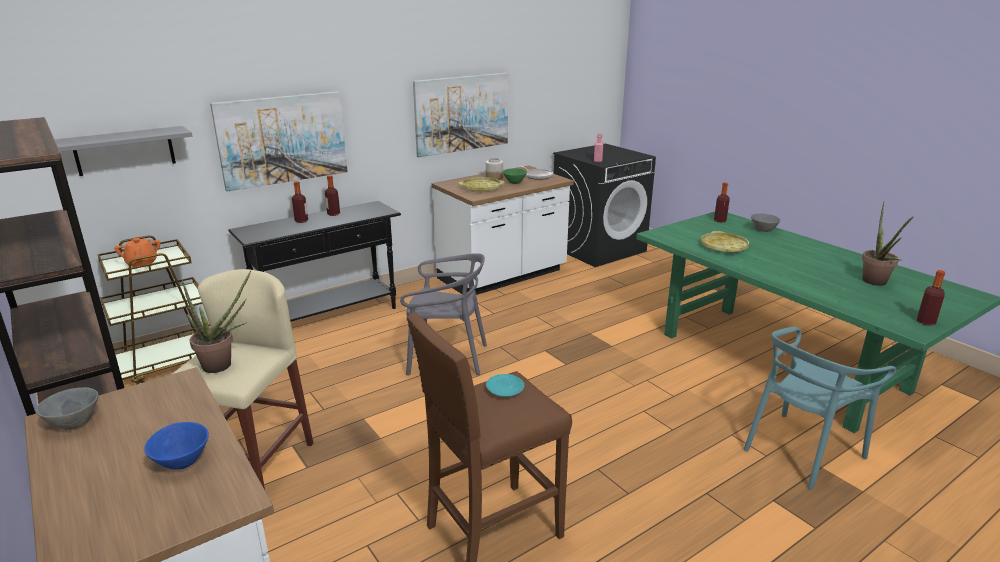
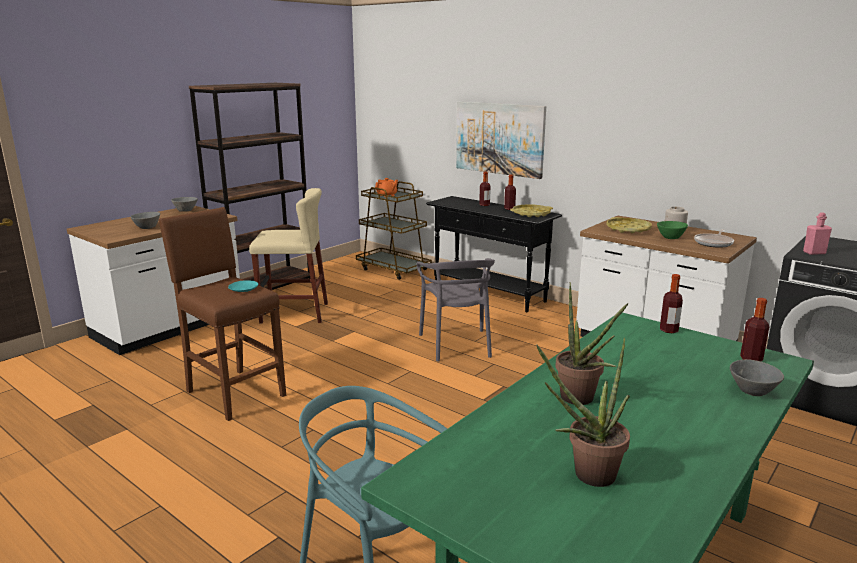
camera: 75 degrees right, 5 degrees down
(125, 151) = (413, 125): grey shelf -> none
(180, 462) = (146, 227): blue bowl -> grey bowl
(223, 365) = (277, 234): potted plant -> potted plant (581, 400)
(462, 113) = (672, 151): picture -> none
(723, 247) = (628, 360): yellow tray -> yellow tray (531, 214)
(925, 322) = (442, 501): bottle -> bottle (668, 330)

